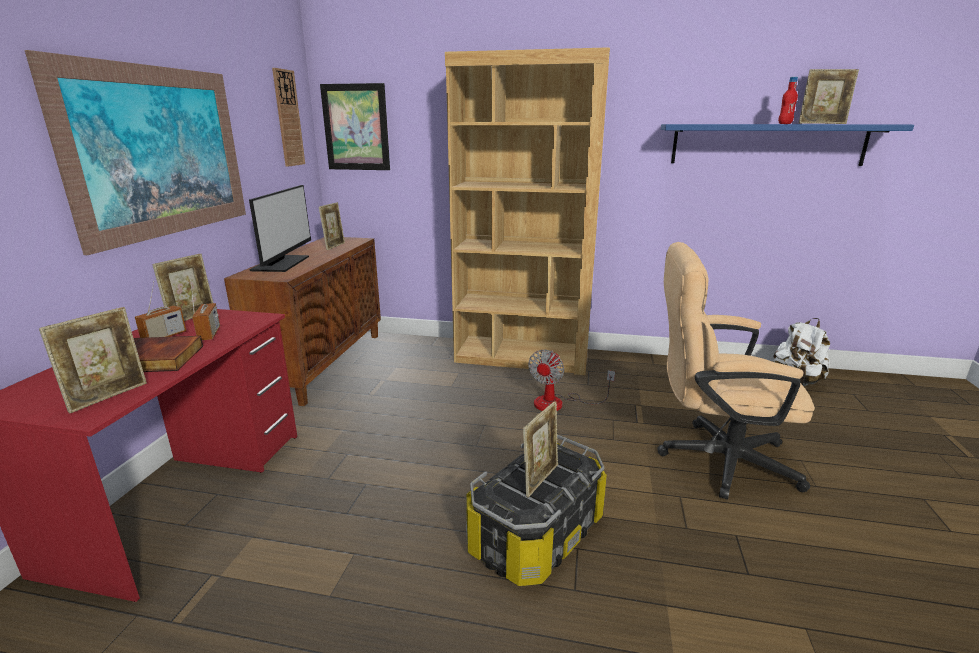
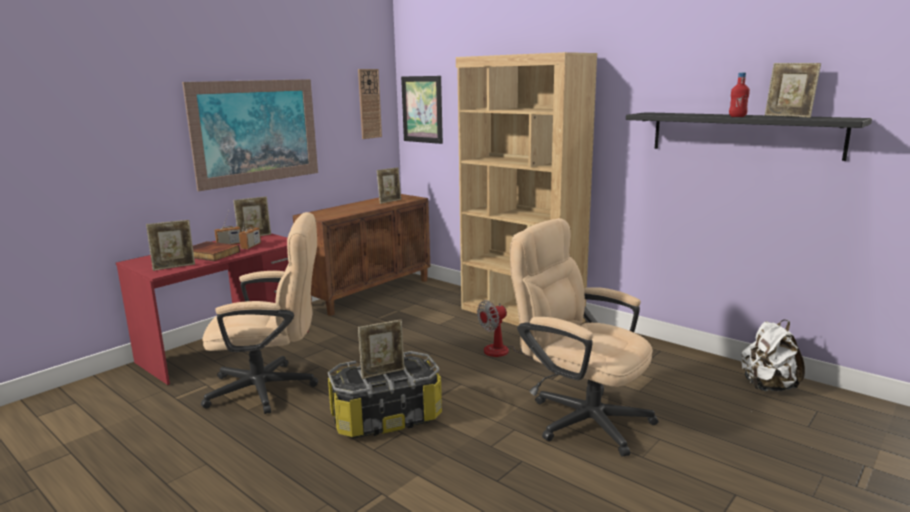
camera: 30 degrees right, 5 degrees down
(282, 263) = (338, 210): monitor -> none
(332, 543) = (272, 388): none -> beige office chair
(767, 144) = (743, 134): blue shelf -> black shelf

